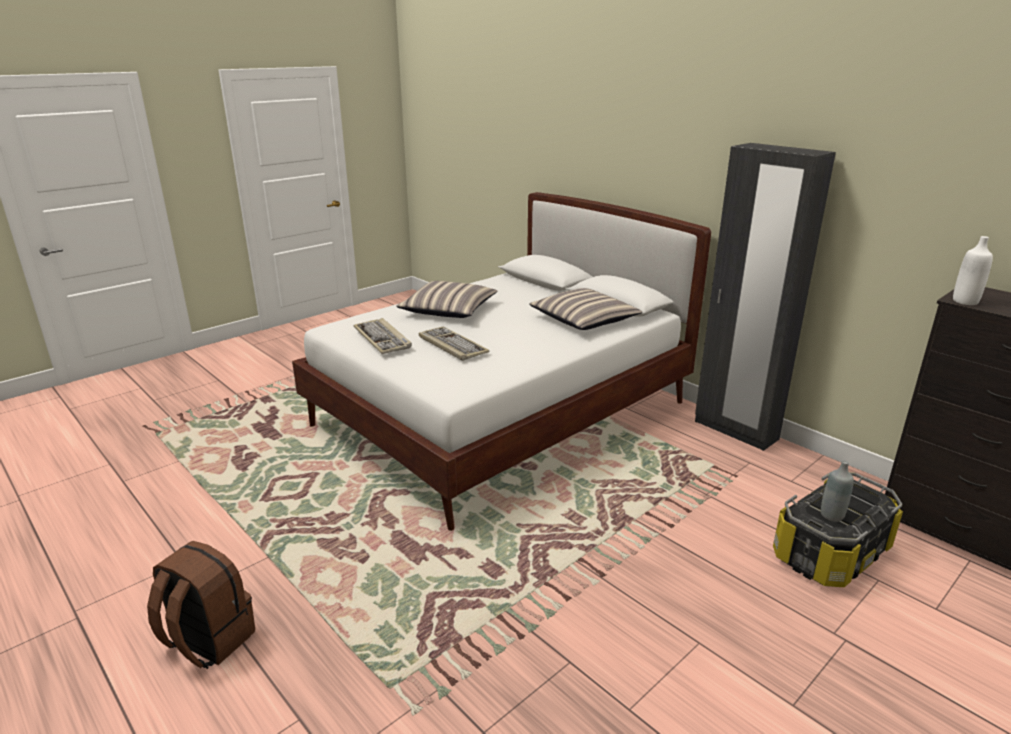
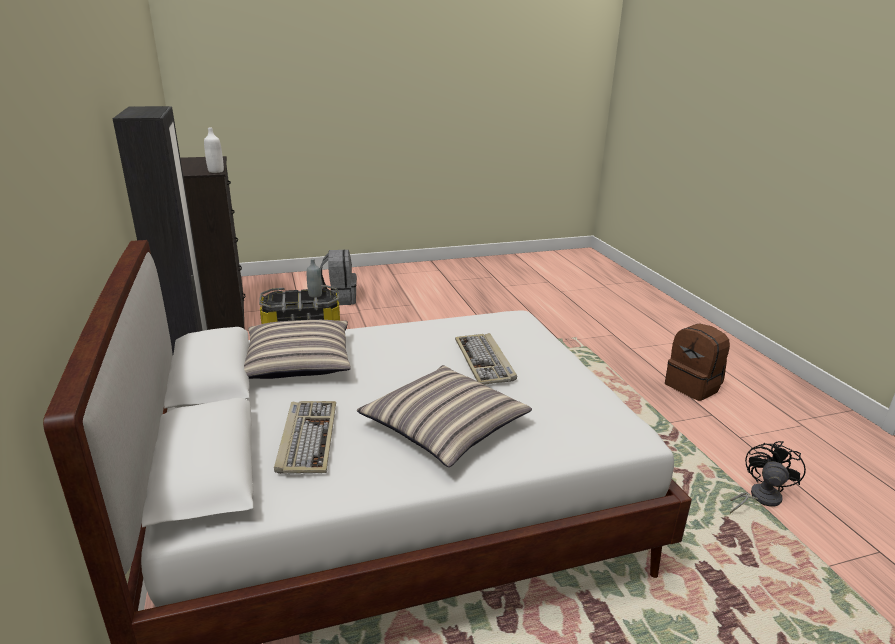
camera: 155 degrees left, 0 degrees up
(203, 496) = (759, 498): none -> black fan
(383, 339) = (562, 386): keyboard -> keyboard (307, 438)
(927, 663) = (339, 299): none -> grey backpack

